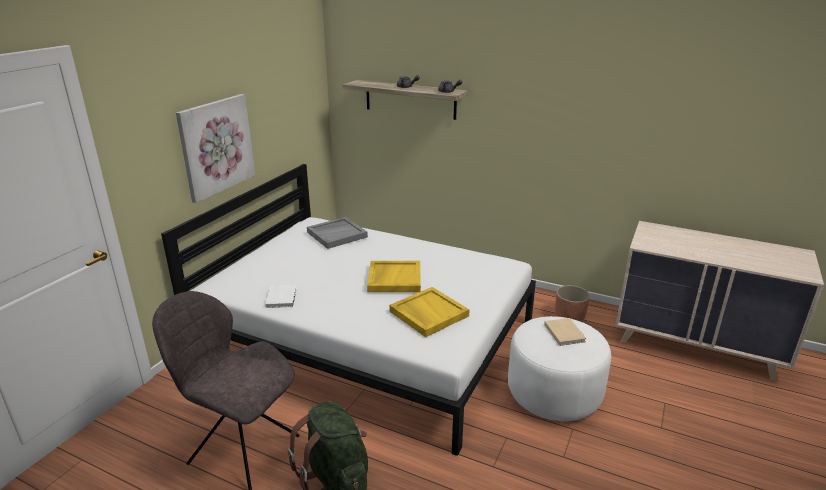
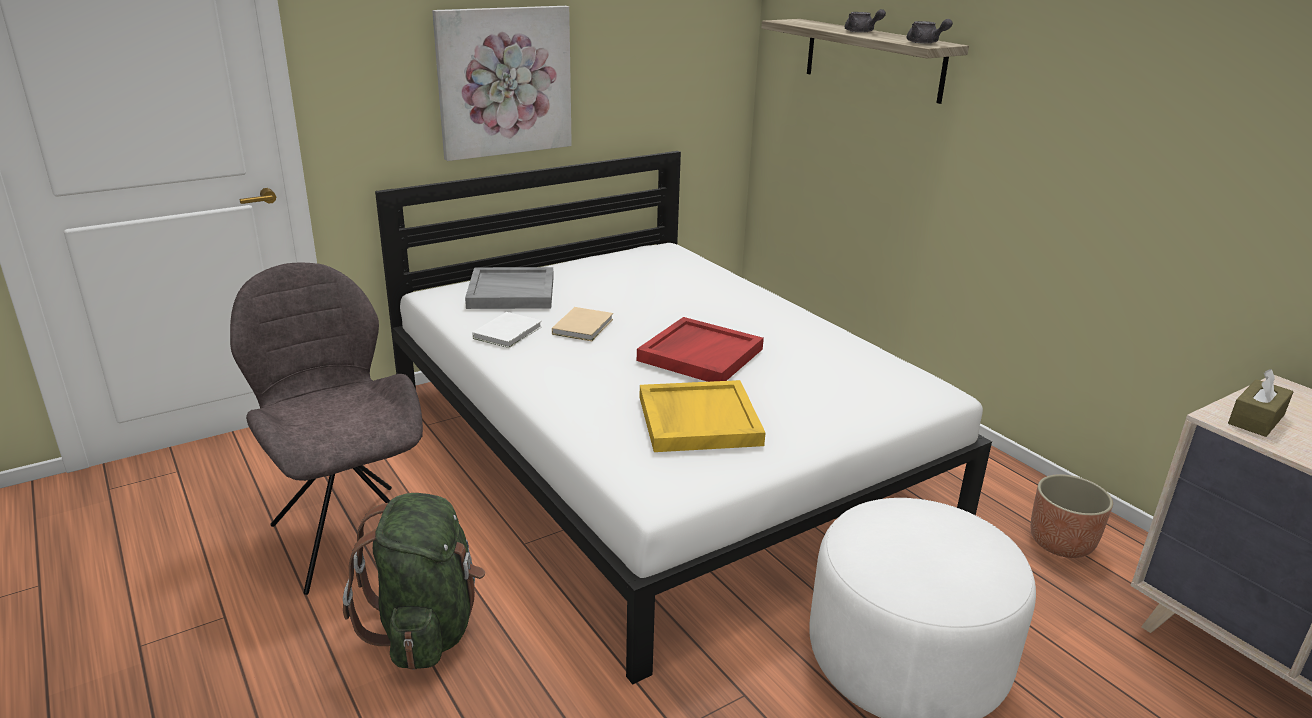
camera: 30 degrees right, 0 degrees up
(337, 234) = (680, 272): grey tray -> grey tray (512, 292)
(394, 278) = (700, 354): yellow tray -> red tray
(564, 332) = (943, 540): beige book -> beige book (584, 326)
(651, 242) = (1256, 419): none -> brown tissue box

